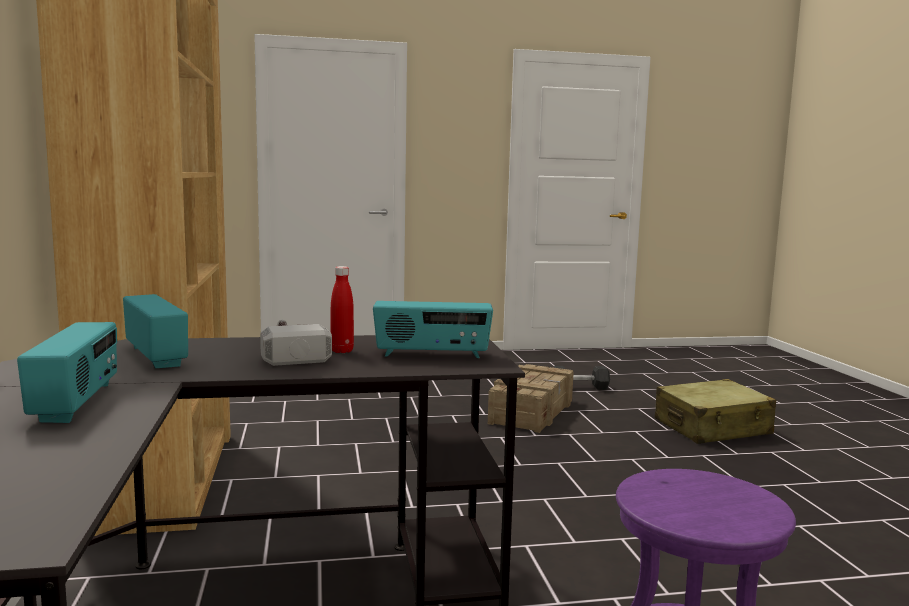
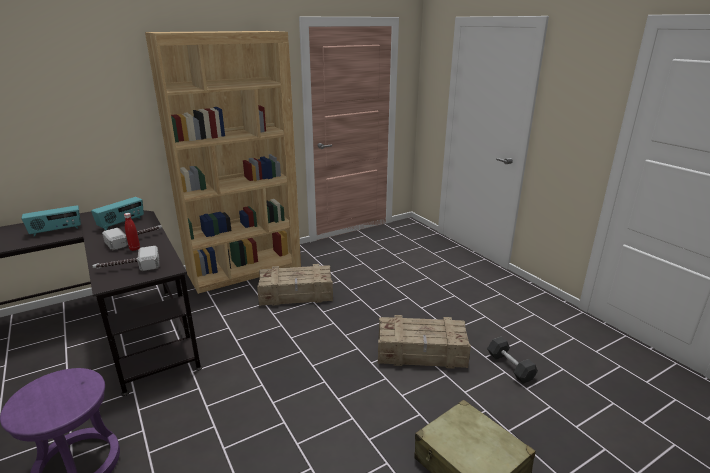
camera: 70 degrees right, 15 degrees up
(320, 450) = (296, 294): none -> crate
(432, 355) = (128, 268): radio -> hammer

